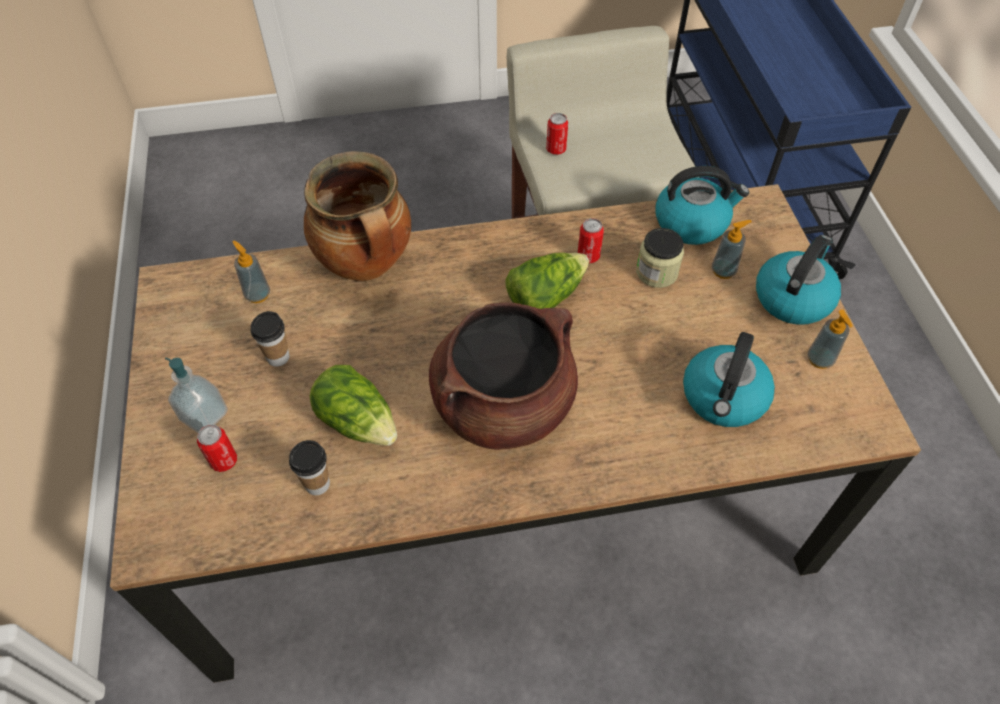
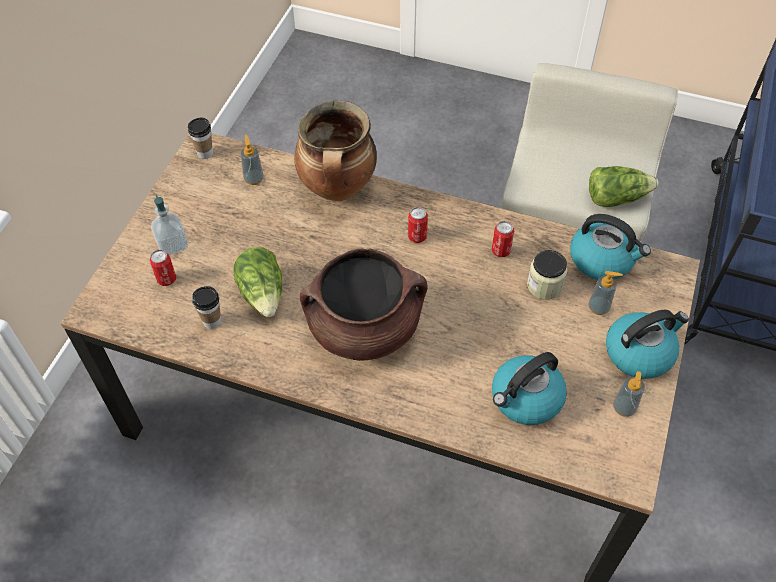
camera: 30 degrees right, 0 degrees up
(278, 357) = (240, 227): cup -> cup (205, 153)
(545, 296) = (447, 266): lettuce -> lettuce (616, 197)
(556, 149) = (542, 159): can -> can (417, 236)

